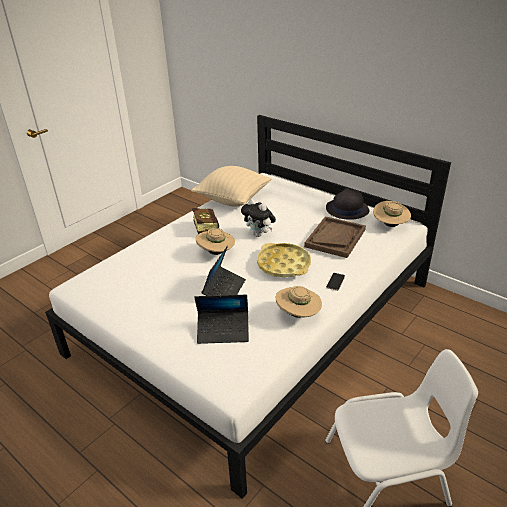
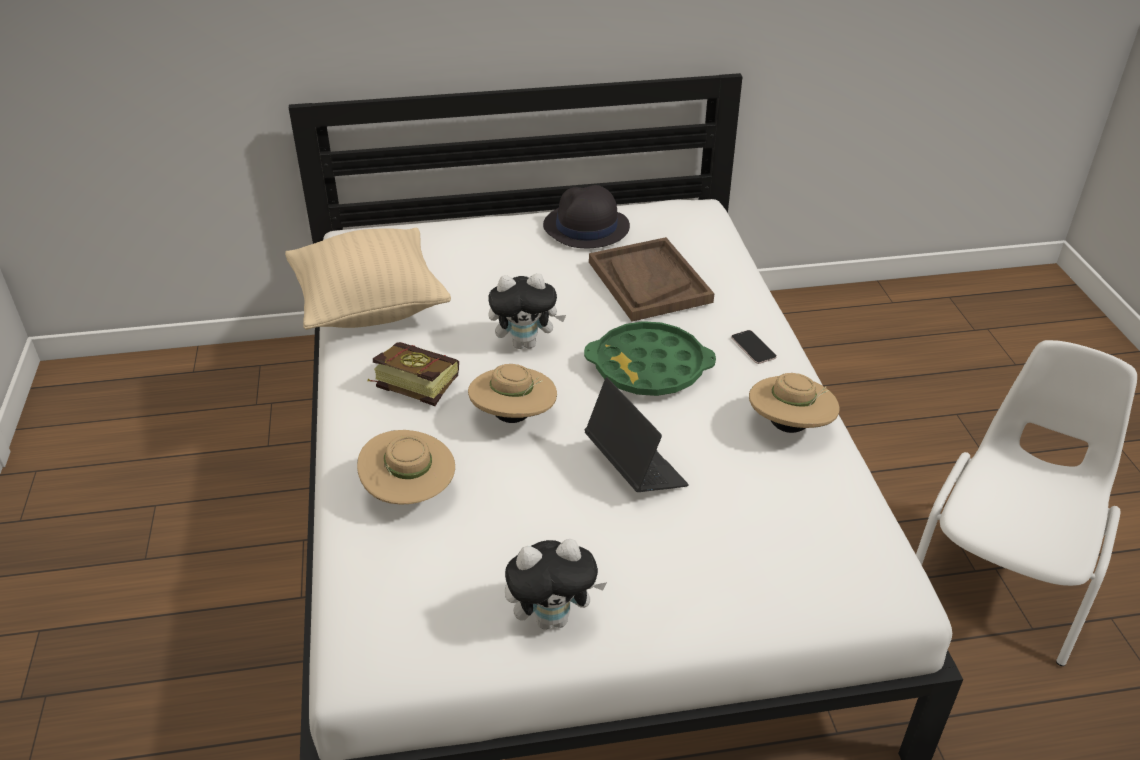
camera: 50 degrees left, 5 degrees up
(129, 311) = (553, 617): none -> plush toy
(223, 331) = (744, 526): laptop -> none
(283, 264) = (649, 367): yellow tray -> green tray
(390, 225) = (681, 221): beige hat -> beige hat (410, 492)

